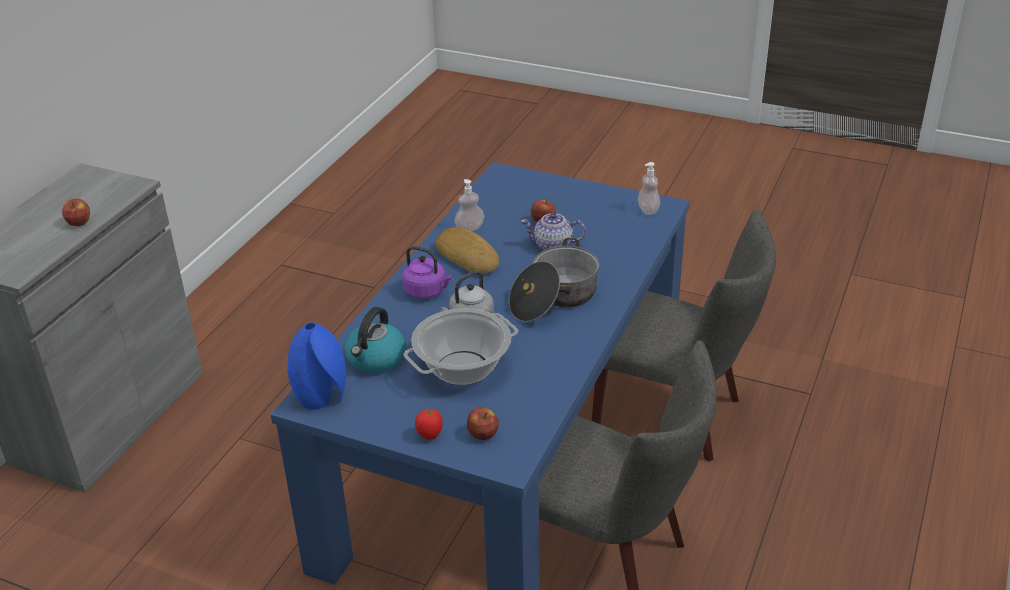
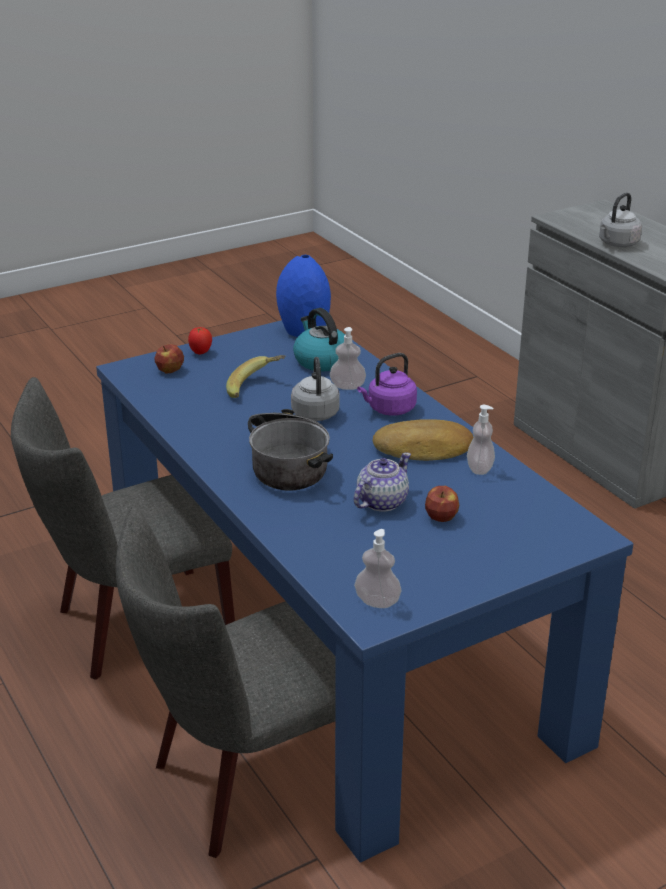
camera: 125 degrees right, 5 degrees down
(79, 222) = (617, 244): apple -> grey kettle
(410, 325) = (347, 386): none -> soap dispenser
(463, 368) = (256, 388): cooking pot -> banana

